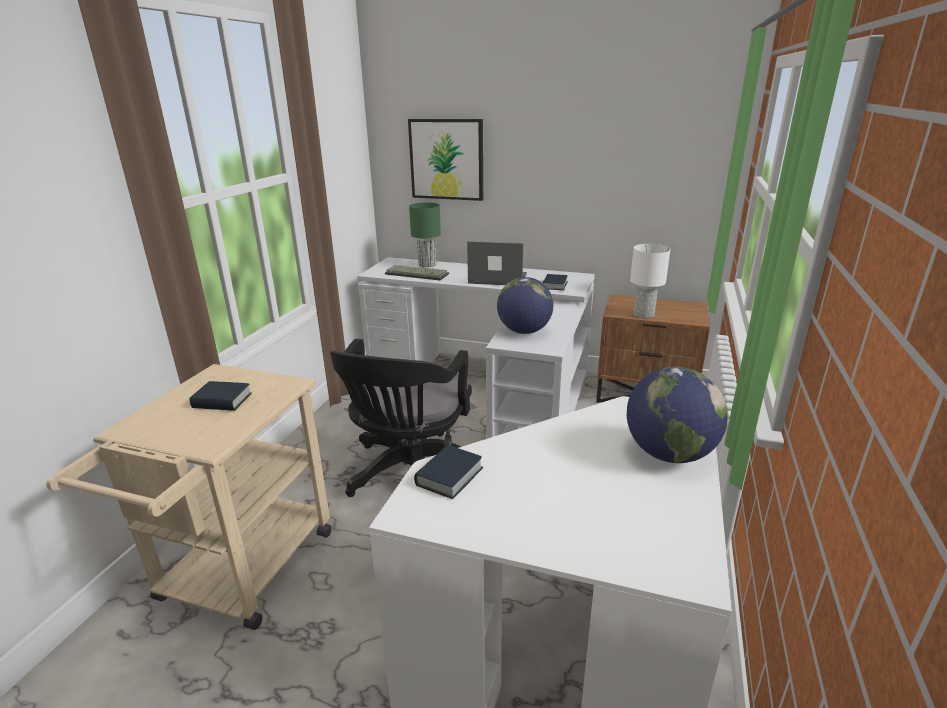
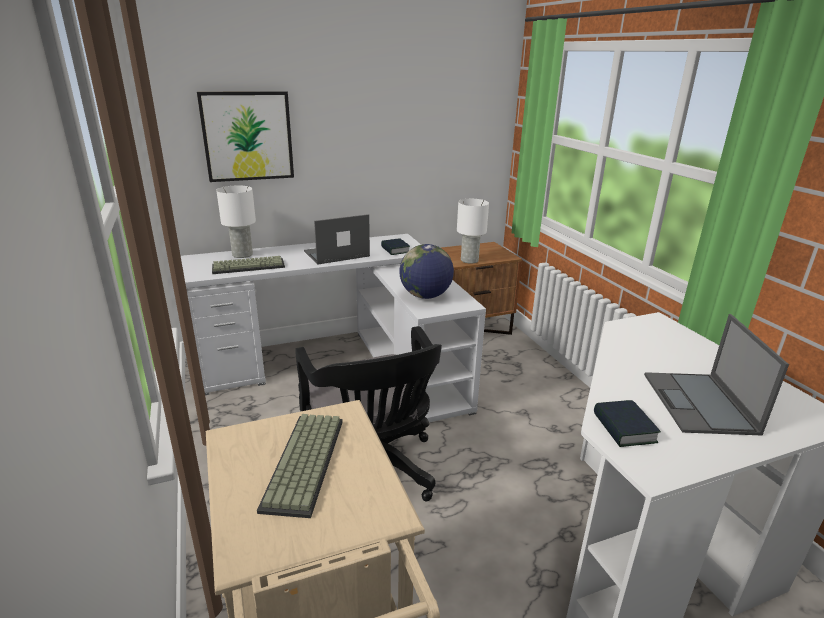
camera: 40 degrees left, 0 degrees up
(222, 401) = (306, 464): book -> keyboard
(427, 265) = (242, 255): green table lamp -> white table lamp
(564, 494) = (699, 403): none -> laptop
(669, 454) = (693, 350): globe -> none

